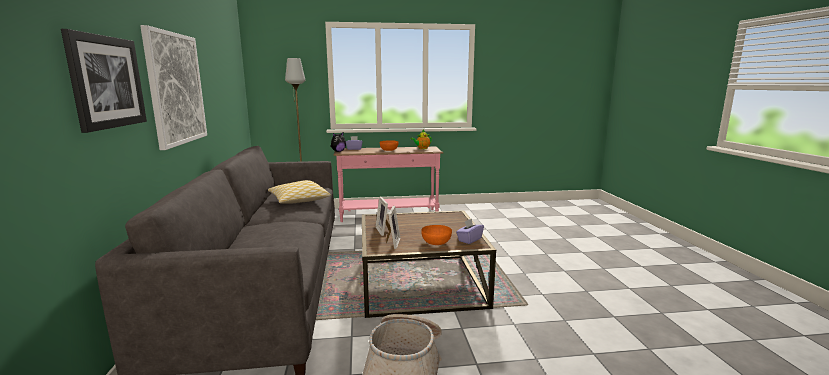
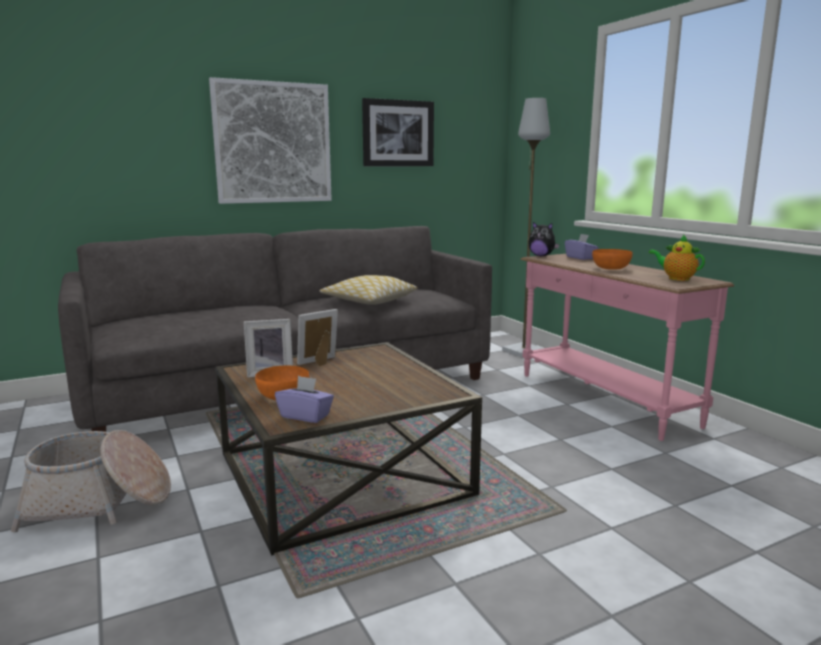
camera: 70 degrees right, 0 degrees up
(106, 82) = (136, 132): picture -> picture (398, 133)

